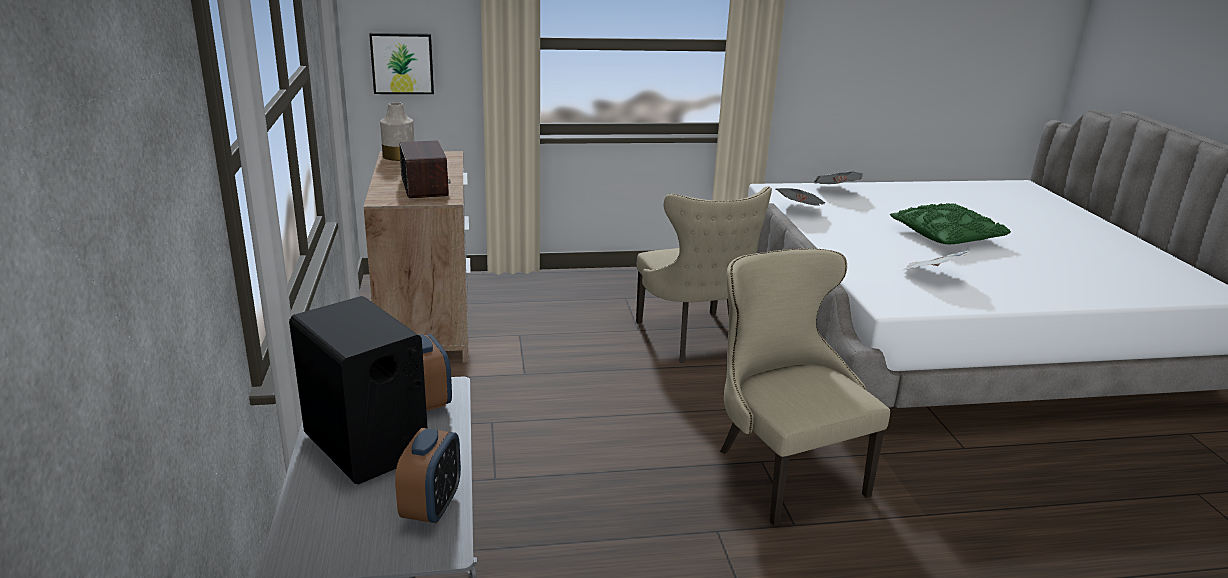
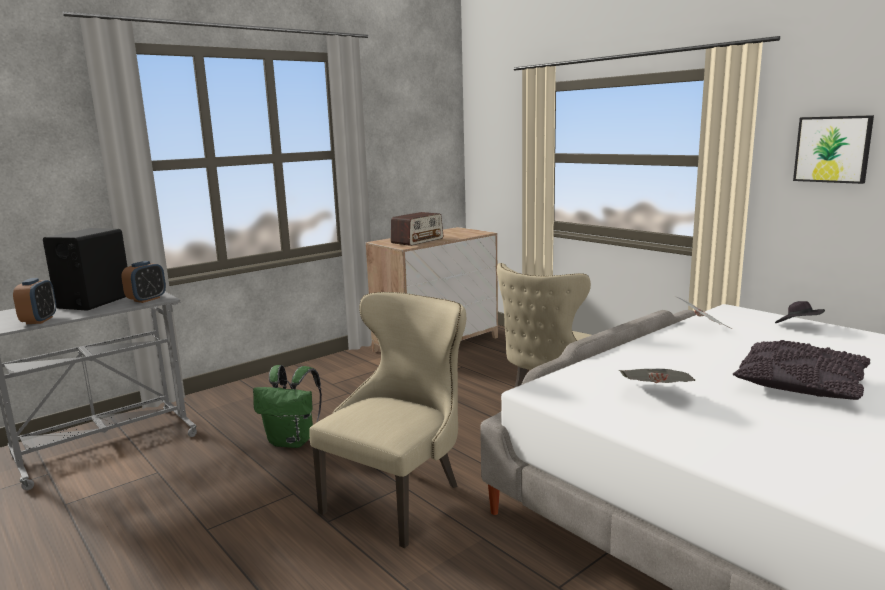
camera: 60 degrees right, 10 degrees down
(399, 156) = (458, 229): beige vase -> none
(402, 63) = (490, 171): picture -> picture (833, 149)
(431, 507) = (39, 320): alarm clock -> alarm clock turned 75 degrees counterclockwise
(586, 498) = (293, 441): none -> green backpack
(836, 191) = (798, 327): newspaper -> black hat
(946, 236) = (800, 385): green pillow -> black pillow

